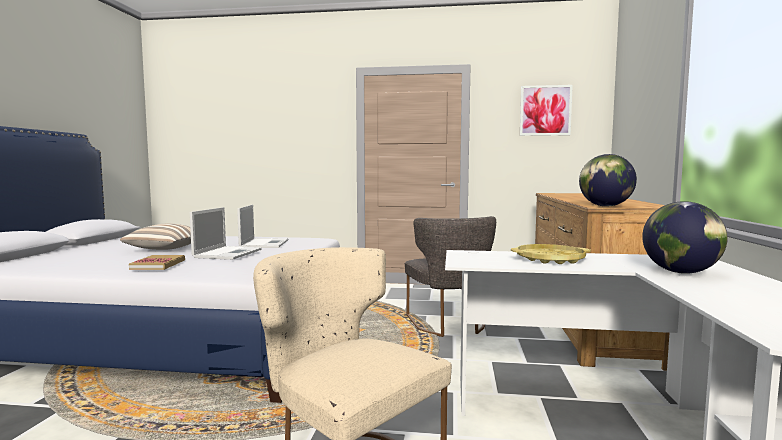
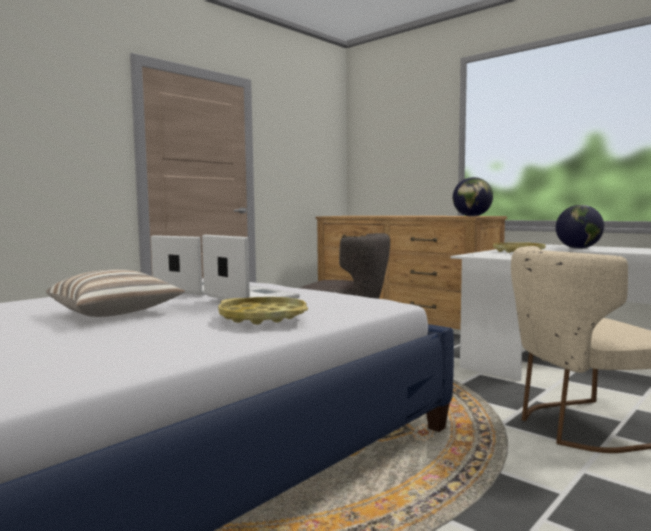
camera: 55 degrees left, 0 degrees up
(158, 264) = (262, 317): book -> yellow tray
(545, 110) = (307, 138): picture -> none

